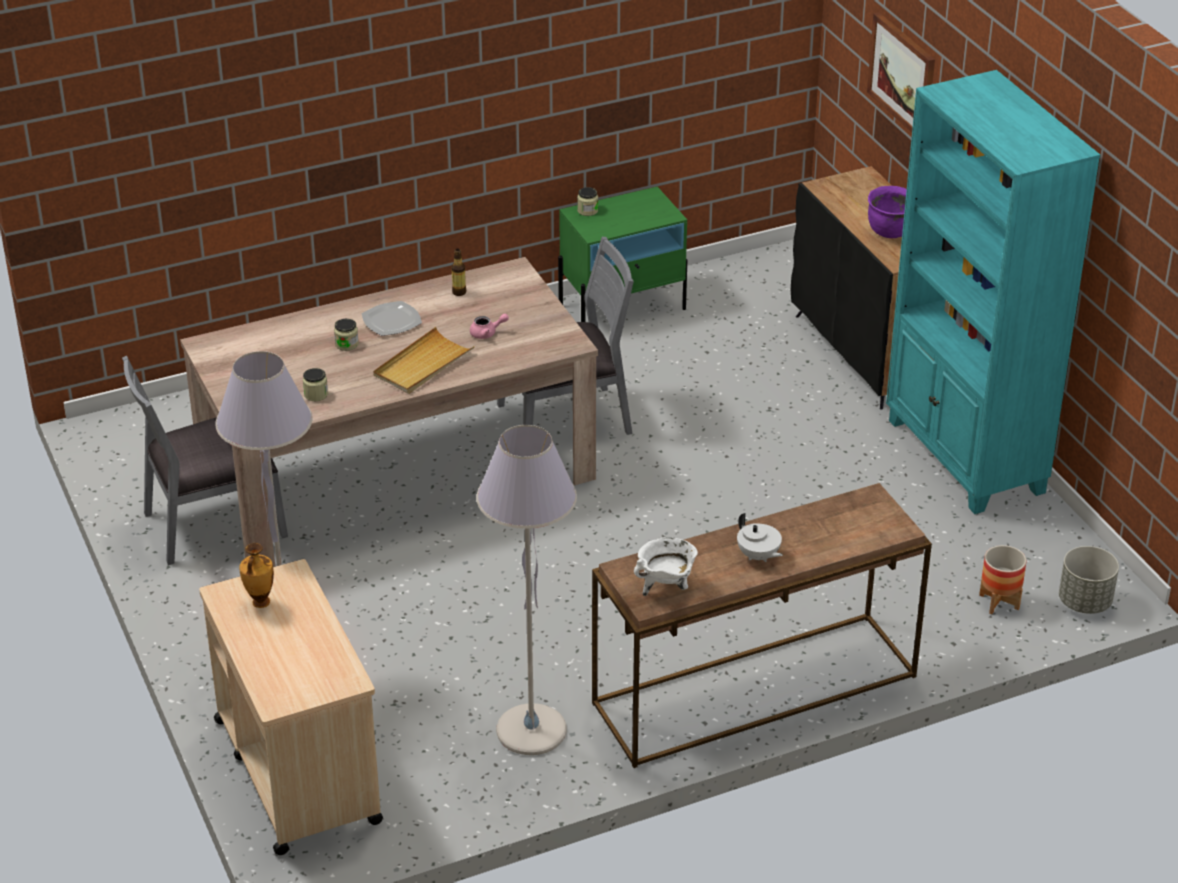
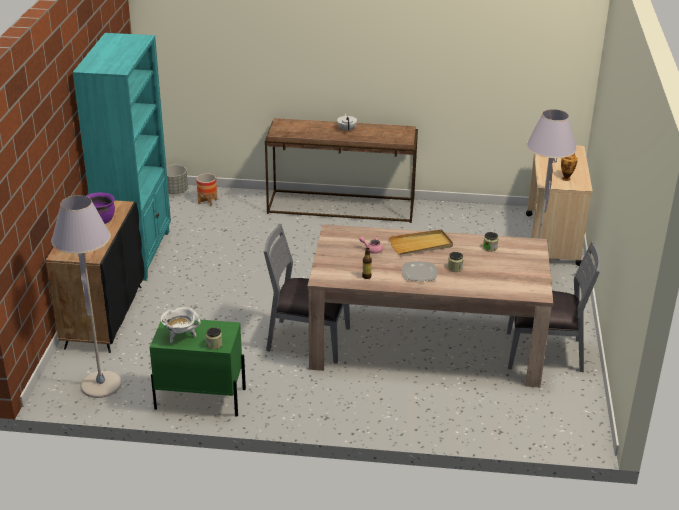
camera: 150 degrees left, 5 degrees down
(531, 731) = (444, 222): grey floor lamp -> grey floor lamp (101, 385)
(666, 587) = (394, 131): white cooking pot -> white cooking pot (181, 336)
(902, 75) = (37, 176): picture -> none

